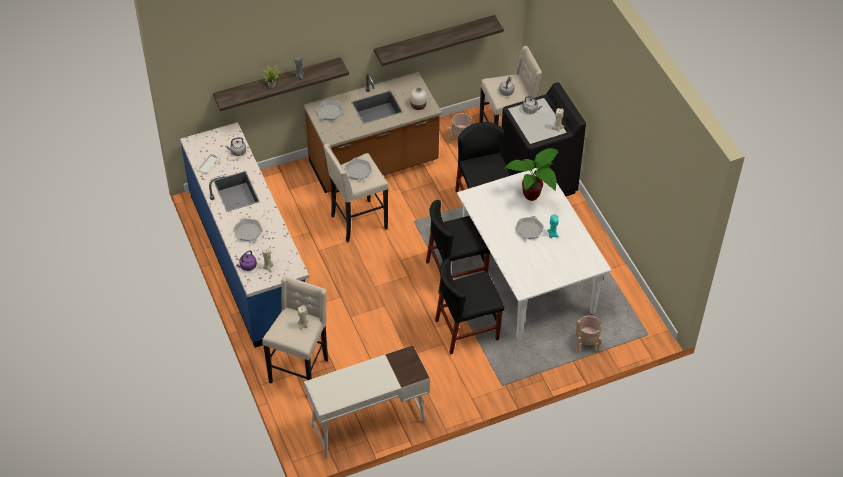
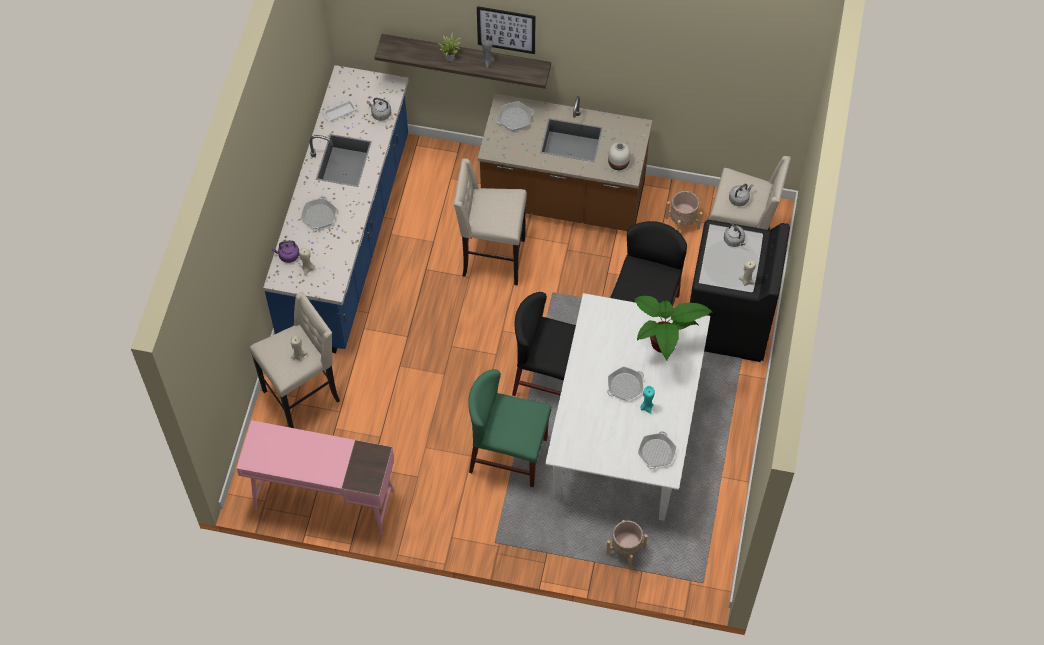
camera: 35 degrees right, 10 degrees up
(306, 44) = (506, 29): none -> picture
(358, 171) = (495, 207): frying pan -> frying pan (656, 452)
(368, 425) = (323, 499): white desk -> pink desk
(434, 40) = (682, 94): shelf -> none
(467, 330) = (508, 455): black chair -> green chair

